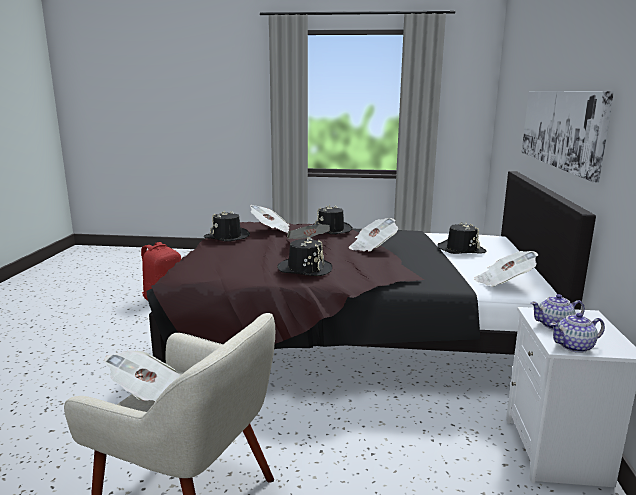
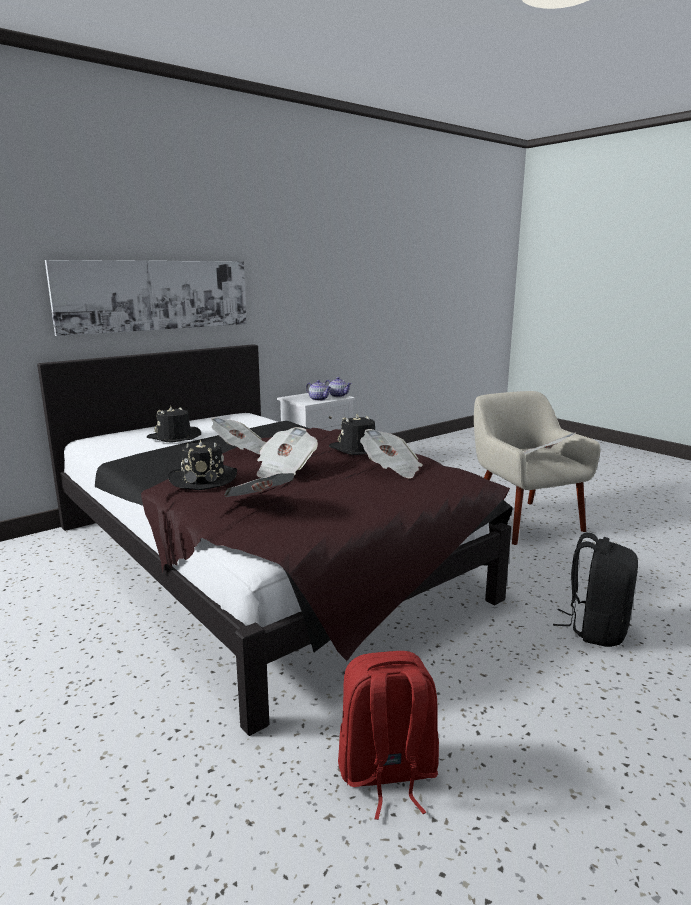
camera: 135 degrees left, 0 degrees up
(77, 382) = (595, 629): none -> black backpack
(227, 237) = (340, 513): black hat -> none
(503, 282) = (250, 418): newspaper -> newspaper (391, 469)

